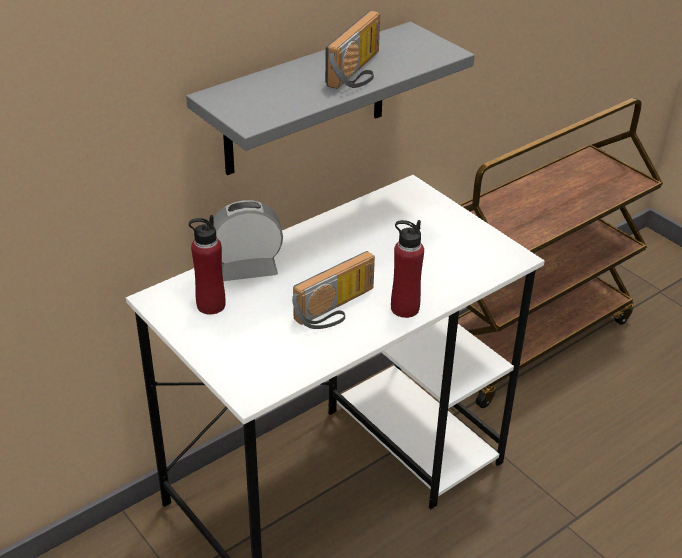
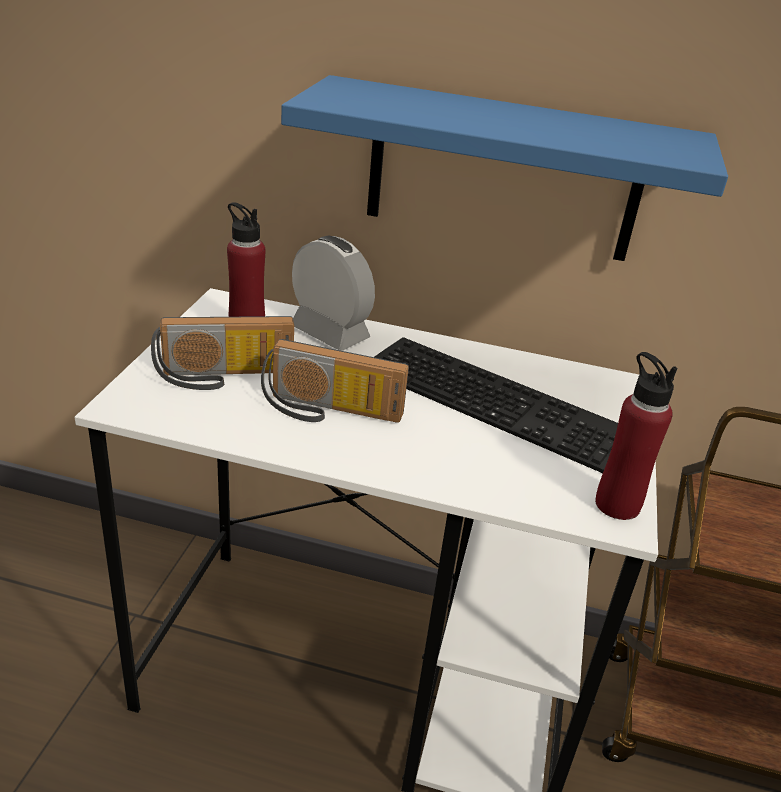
camera: 50 degrees right, 5 degrees down
(306, 100) = (503, 172): grey shelf -> blue shelf
(360, 72) = (533, 127): radio -> radio (224, 377)
(383, 240) = (498, 399): none -> keyboard
(404, 308) = (390, 461): red bottle -> red bottle (617, 504)

